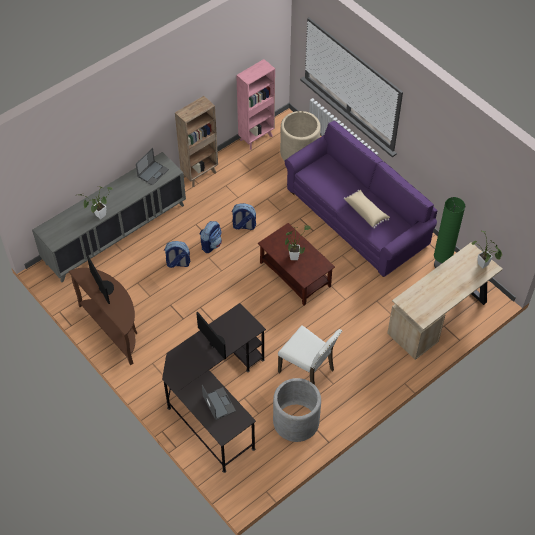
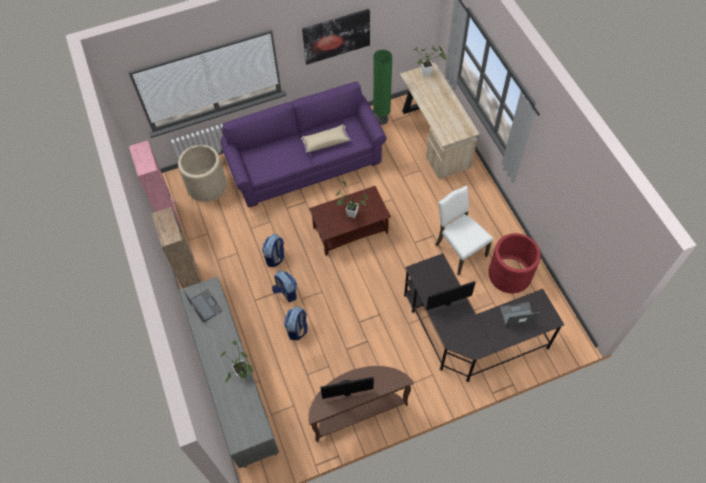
camera: 70 degrees left, 5 degrees up
(296, 421) = (509, 274): grey planter -> red planter
(308, 370) = (459, 250): white chair -> white chair turned 90 degrees counterclockwise
(445, 152) = (336, 36): none -> picture

